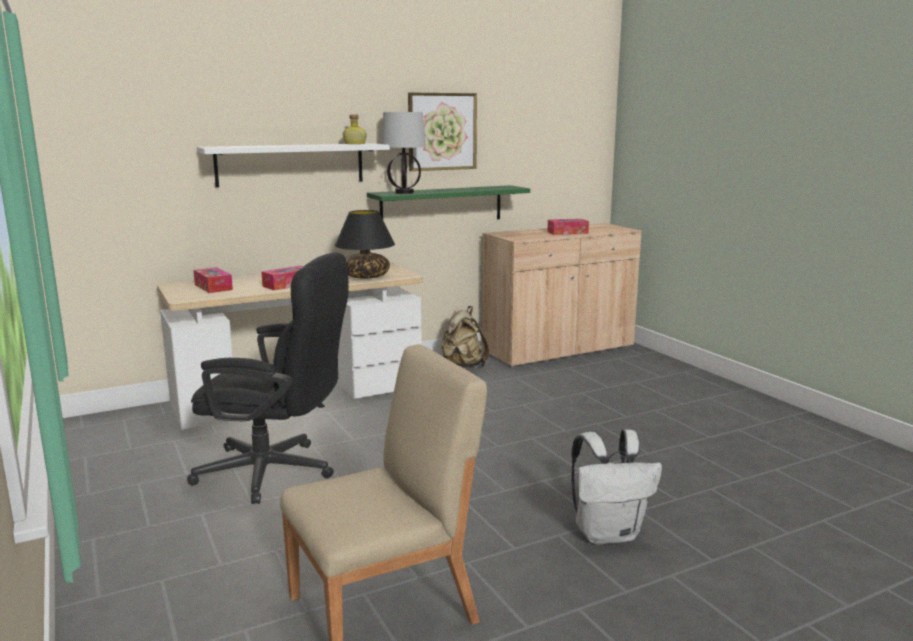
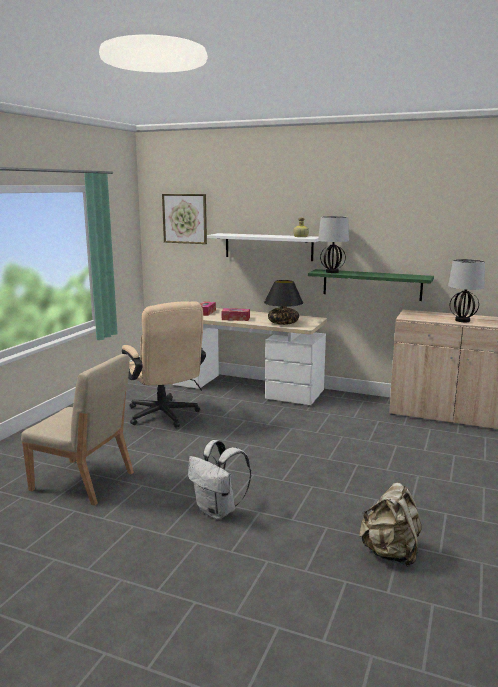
camera: 50 degrees right, 0 degrees up
(277, 472) = (165, 416): black office chair -> beige office chair
(442, 131) = (375, 231): picture -> picture (185, 218)
(462, 367) = (361, 403): beige backpack -> beige backpack (390, 553)
(567, 232) = (463, 320): tissue box -> table lamp

